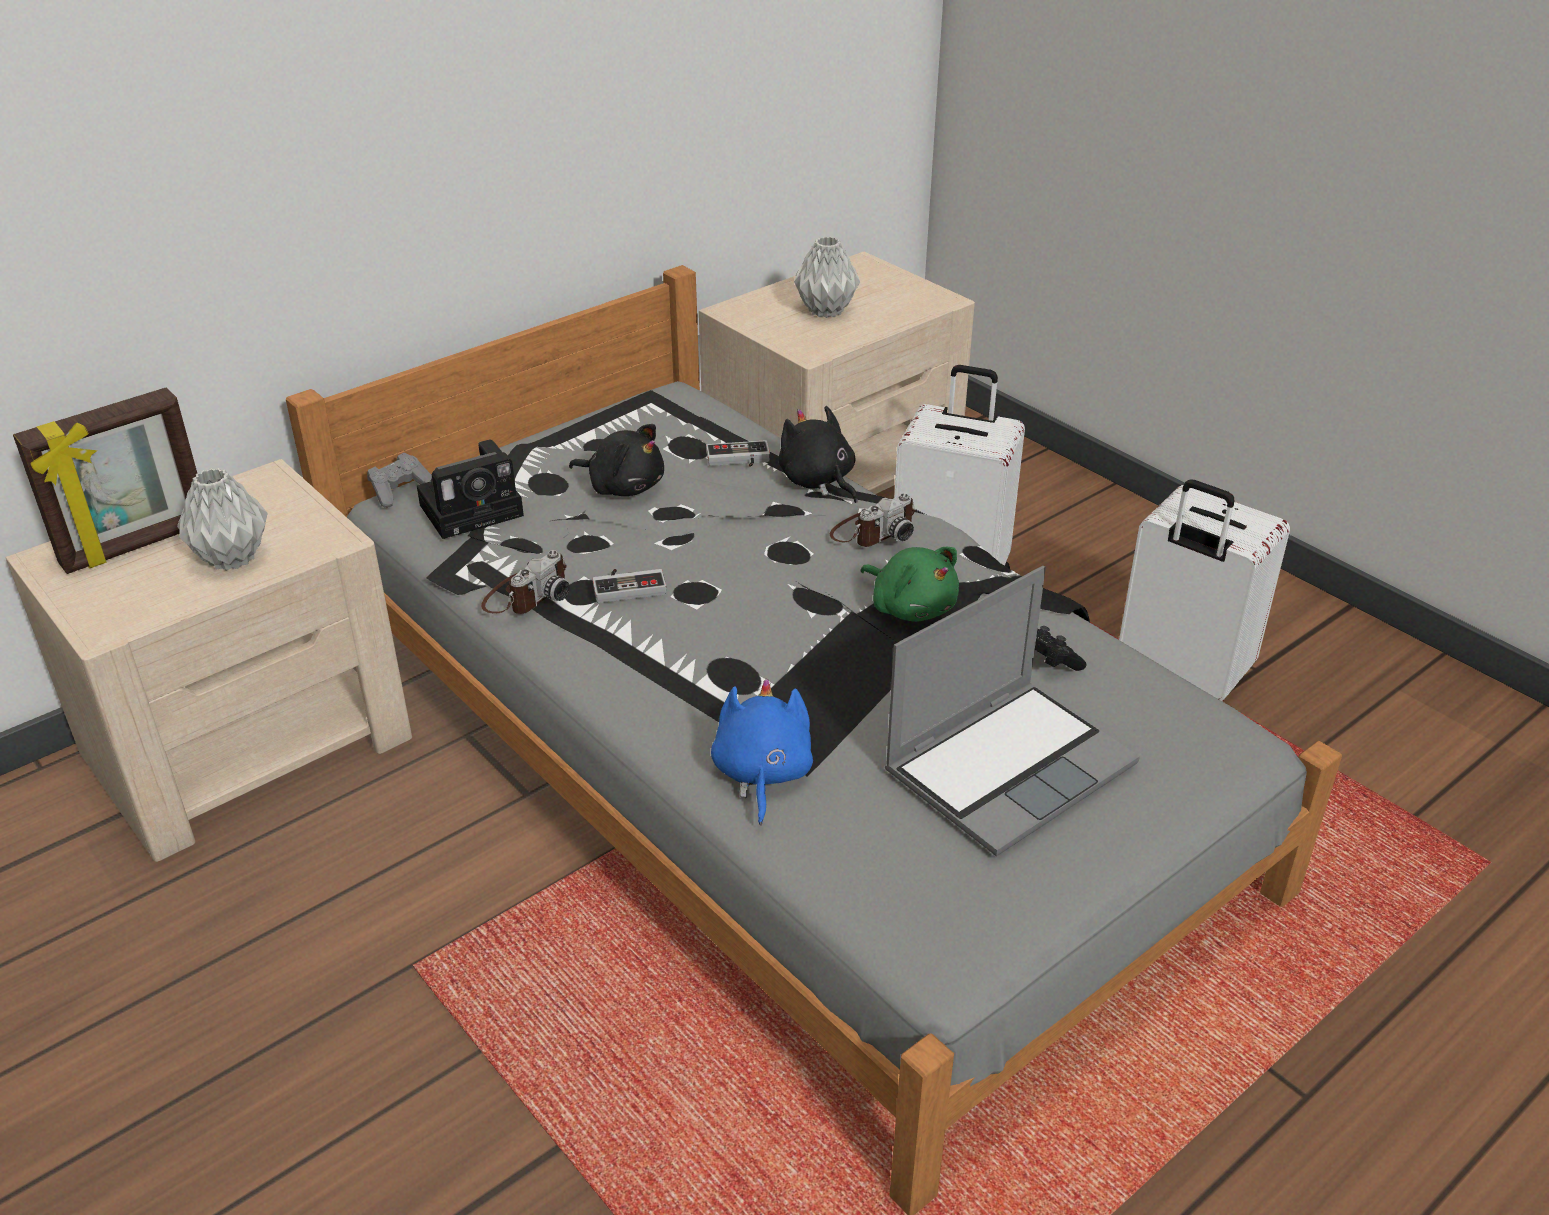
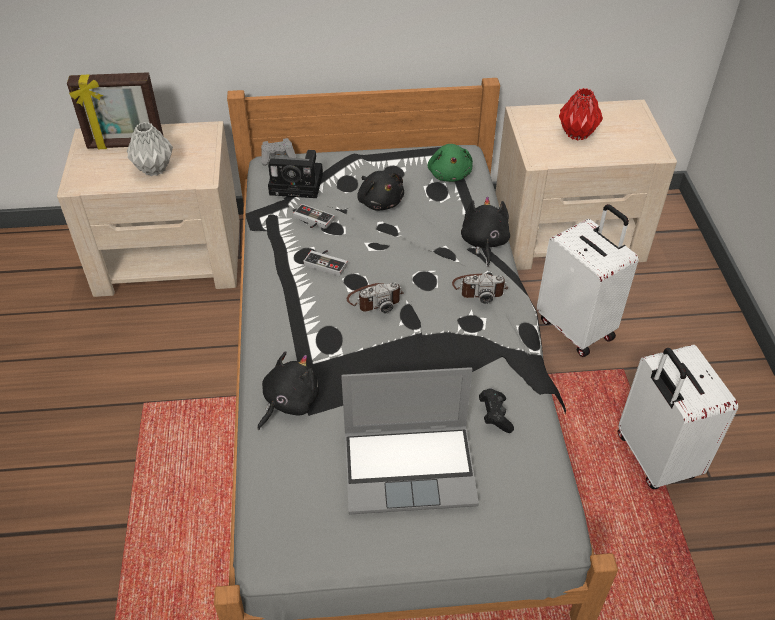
camera: 35 degrees right, 10 degrees up
(526, 595) = (277, 245): camera -> camera (375, 299)
(738, 460) = (454, 210): game controller -> game controller (311, 221)
(761, 774) = (288, 402): blue plush toy -> black plush toy
(826, 310) = (577, 134): grey vase -> red vase
(911, 607) = (455, 345): green plush toy -> green plush toy (449, 174)

